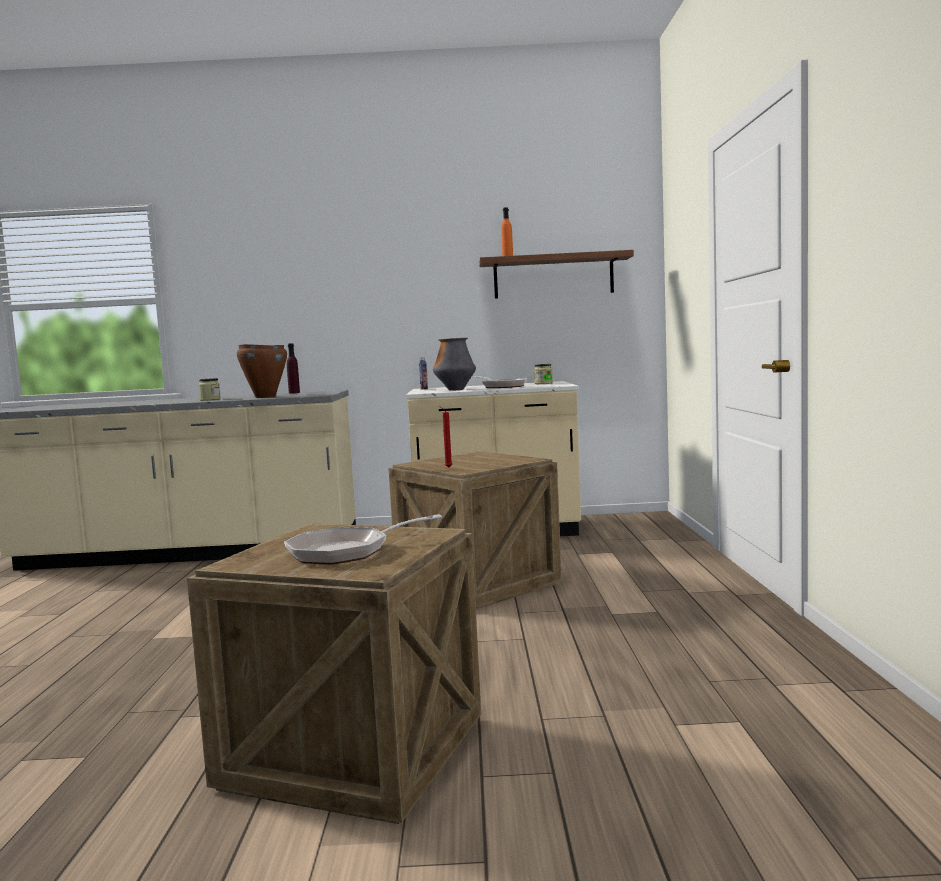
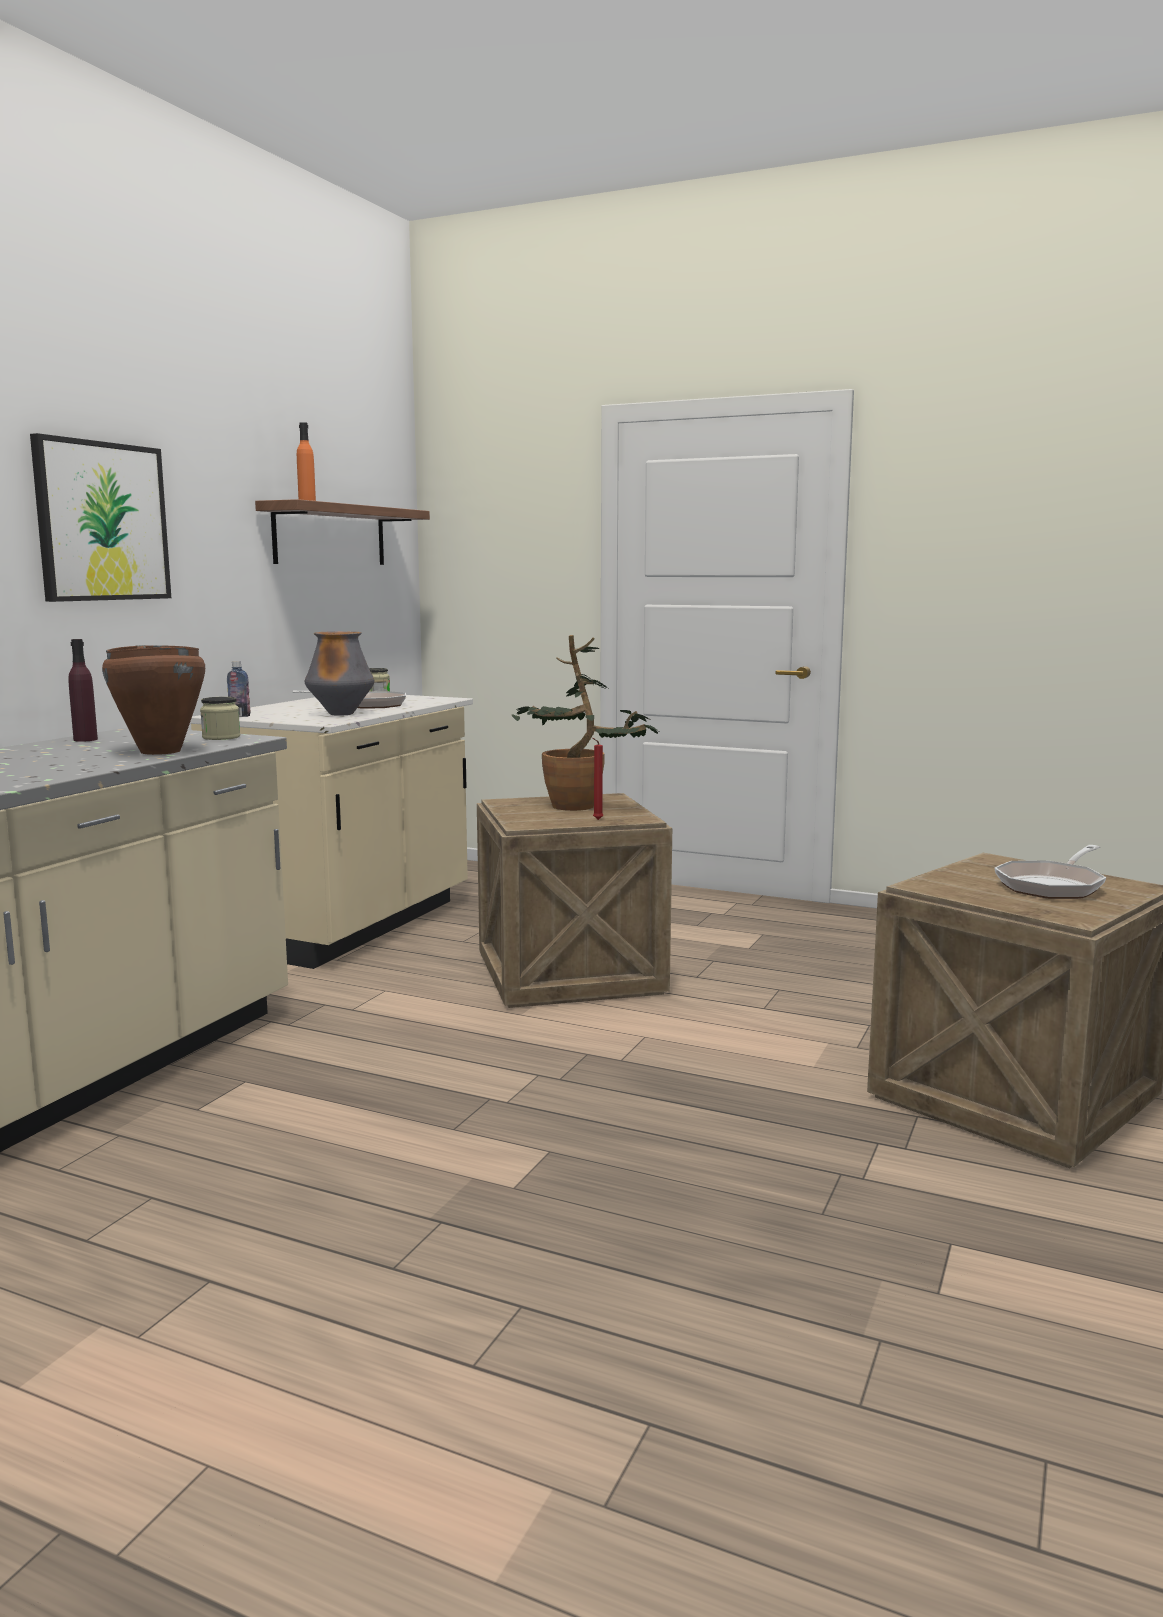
camera: 65 degrees left, 5 degrees up
(210, 400) = (63, 768): jar -> jar (221, 737)
(346, 552) = (1052, 886): frying pan -> frying pan turned 45 degrees clockwise
(360, 284) = (102, 522): none -> picture
(482, 461) = (582, 807): none -> potted plant

